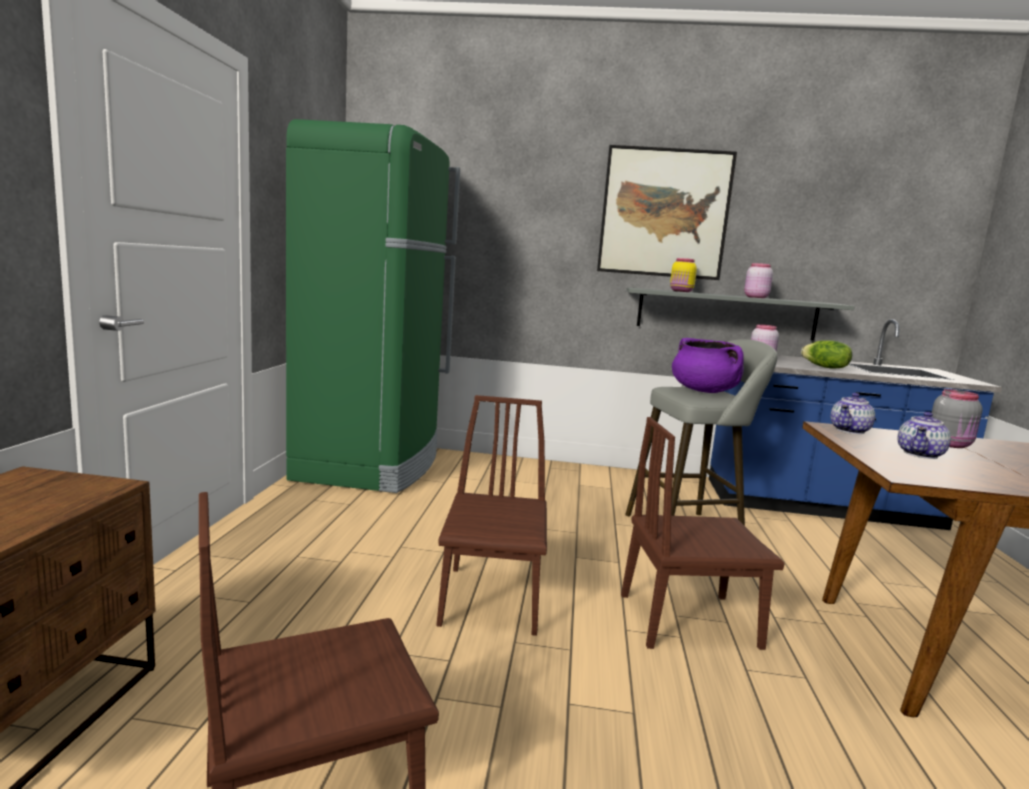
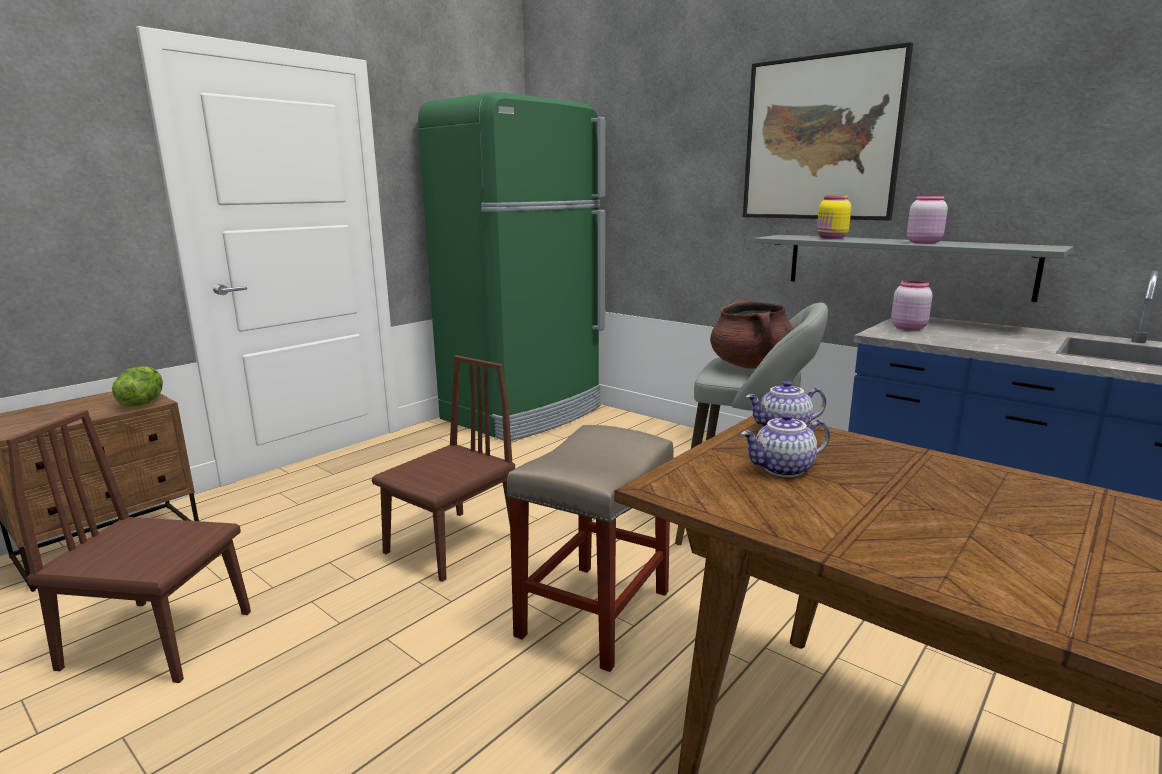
camera: 35 degrees right, 5 degrees up
(689, 620) = (595, 611): brown chair -> beige stool
(704, 391) = (750, 365): purple cooking pot -> brown cooking pot
(825, 367) = (985, 343): lettuce -> lettuce (142, 403)
(950, 444) = (892, 465): grey jar -> none

